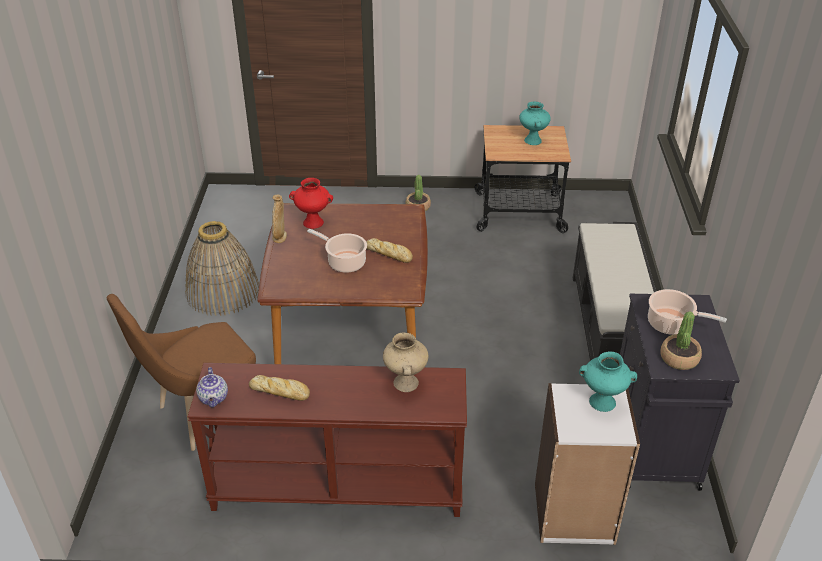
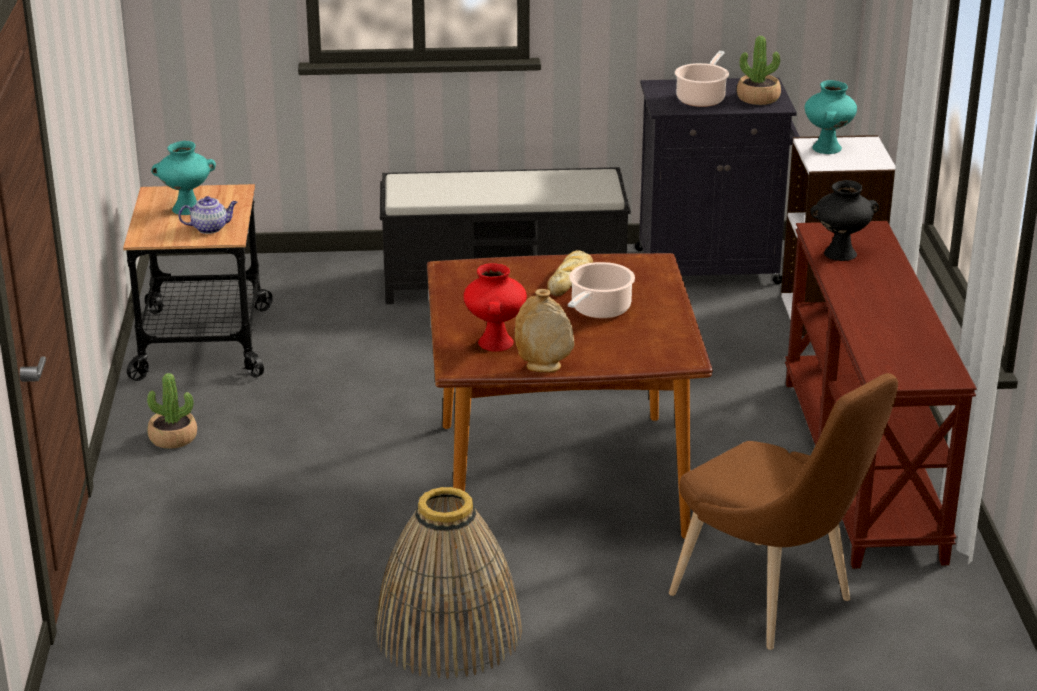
camera: 95 degrees left, 10 degrees down
(214, 398) = (935, 372): teapot -> teapot (210, 228)
(280, 392) = (897, 329): bread -> none
(405, 382) = (839, 254): beige vase -> black vase

